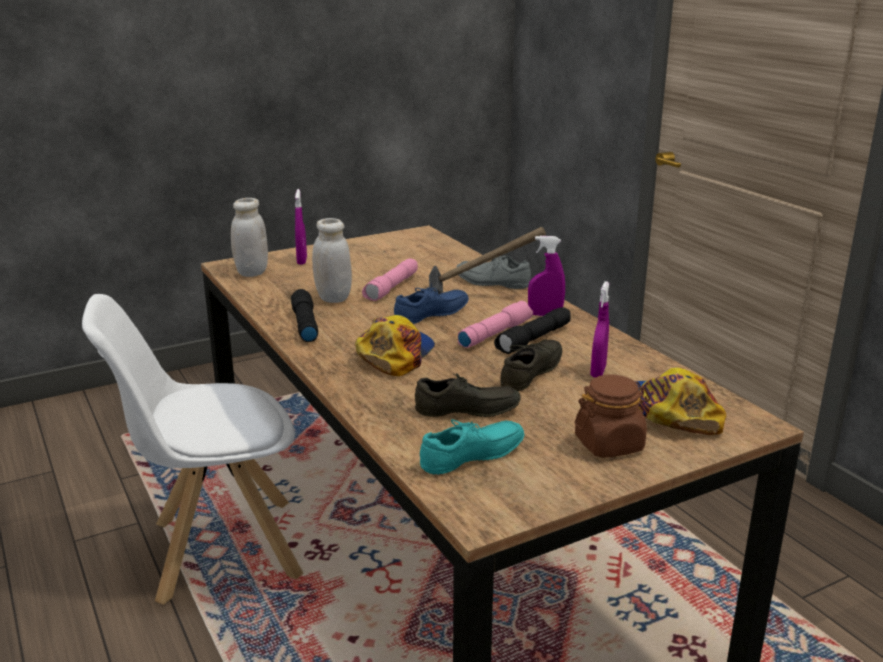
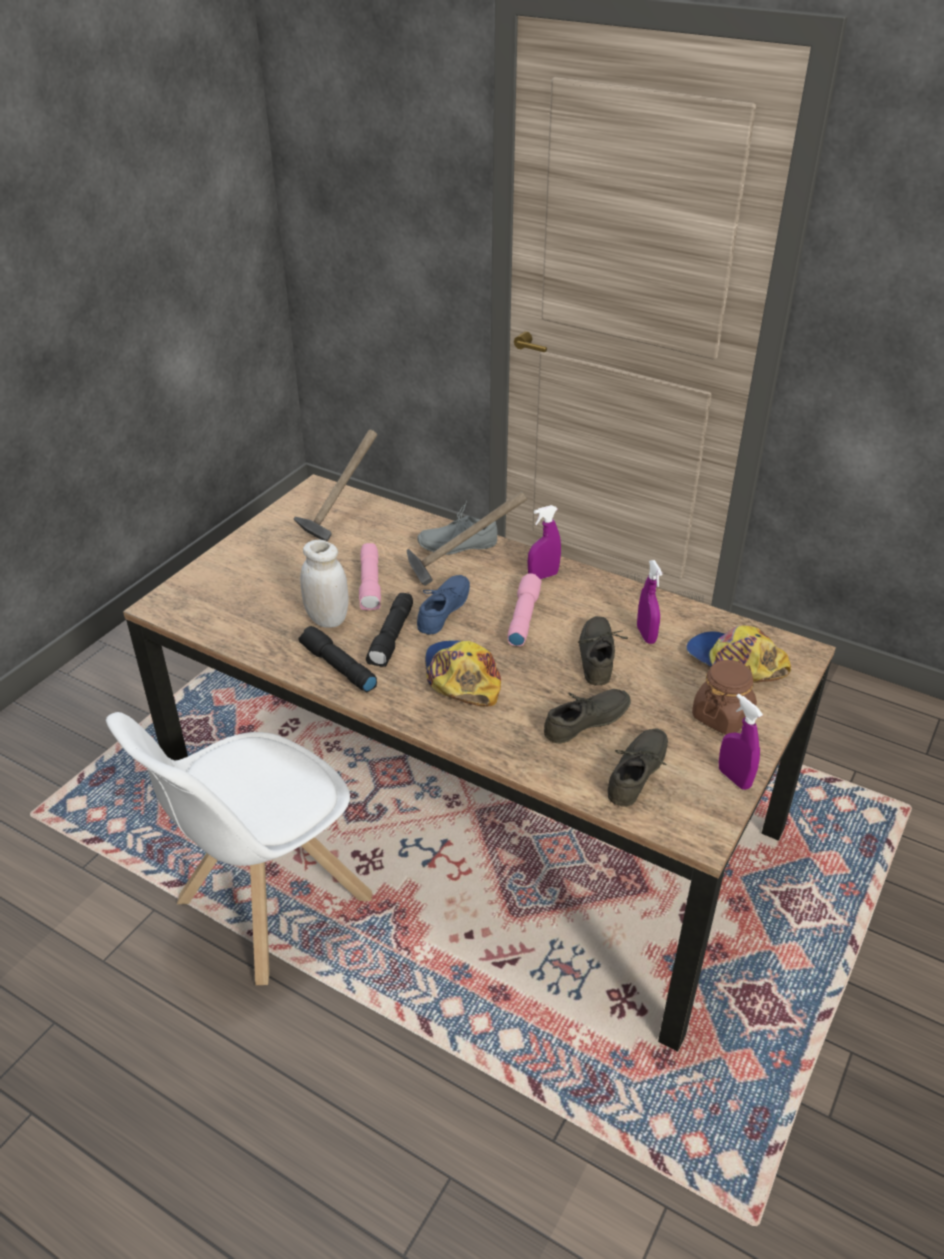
camera: 30 degrees left, 15 degrees up
(251, 272) = (200, 608): white jar -> none
(302, 260) = (235, 572): purple spray bottle -> purple spray bottle (734, 778)
(417, 250) = (340, 518): none -> hammer
(474, 458) = (640, 774): turquoise shoe -> grey shoe
(534, 340) = (563, 613): black flashlight -> black flashlight (392, 638)

